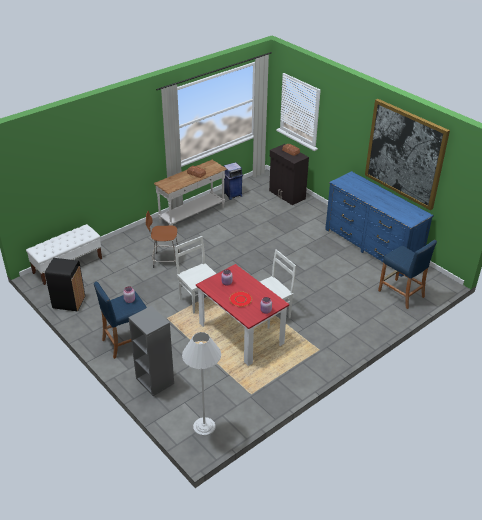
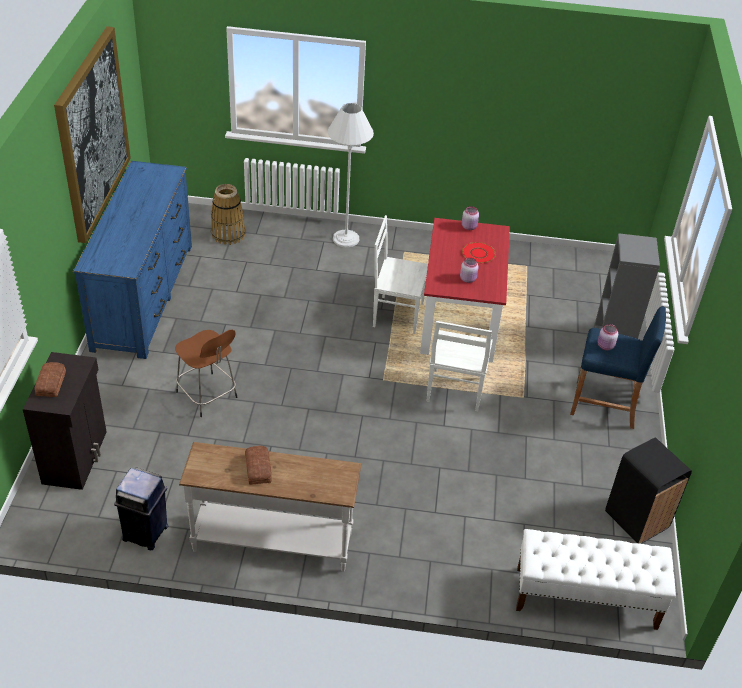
camera: 135 degrees left, 5 degrees up
(165, 260) = (426, 485): brown stool -> brown stool (208, 396)
(204, 427) = (604, 274): white floor lamp -> white floor lamp (346, 239)
(401, 294) = (228, 234): blue stool -> basket

